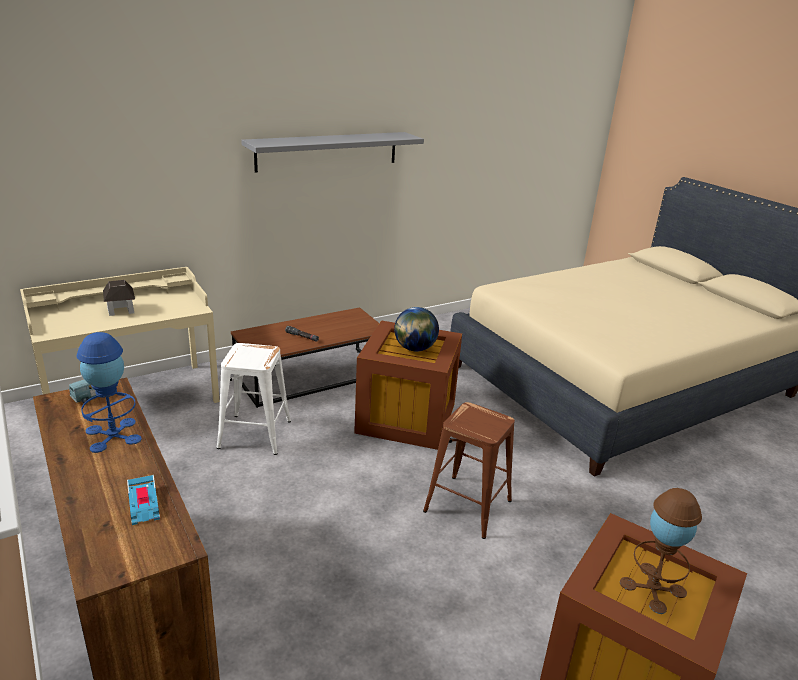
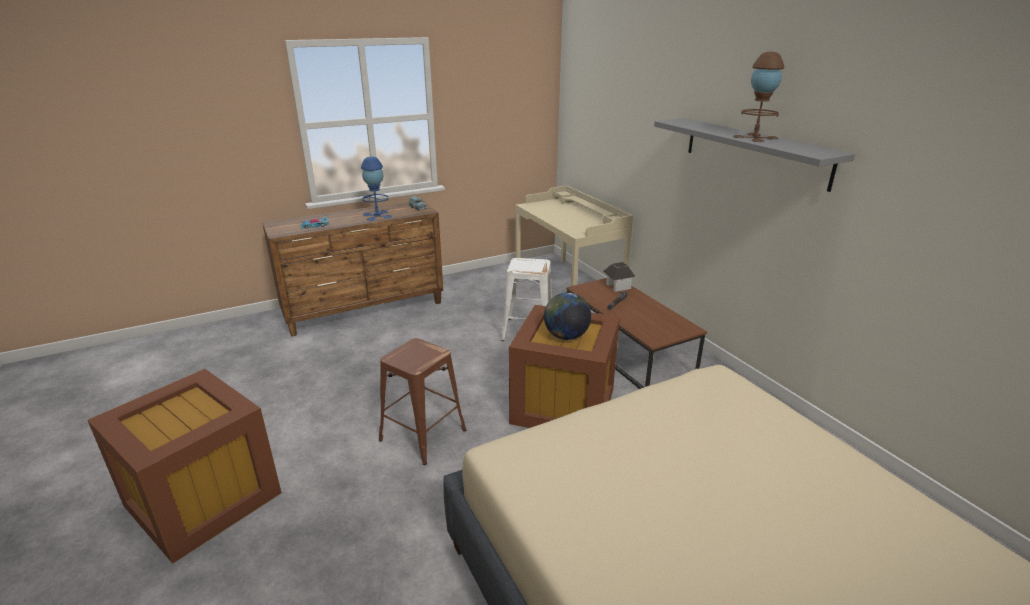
camera: 95 degrees right, 0 degrees up
(121, 310) = (567, 216): toy house -> toy house (618, 286)
(652, 587) = (177, 417): brown table lamp -> brown table lamp (755, 137)

